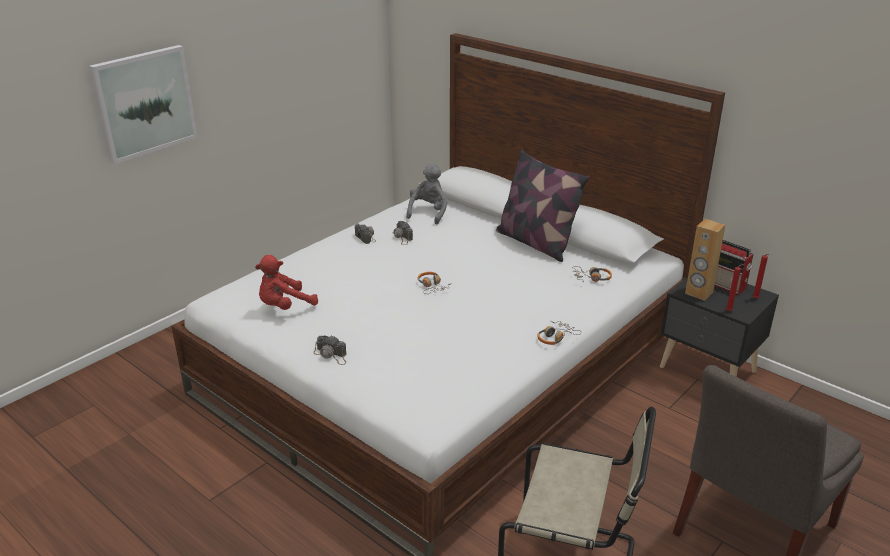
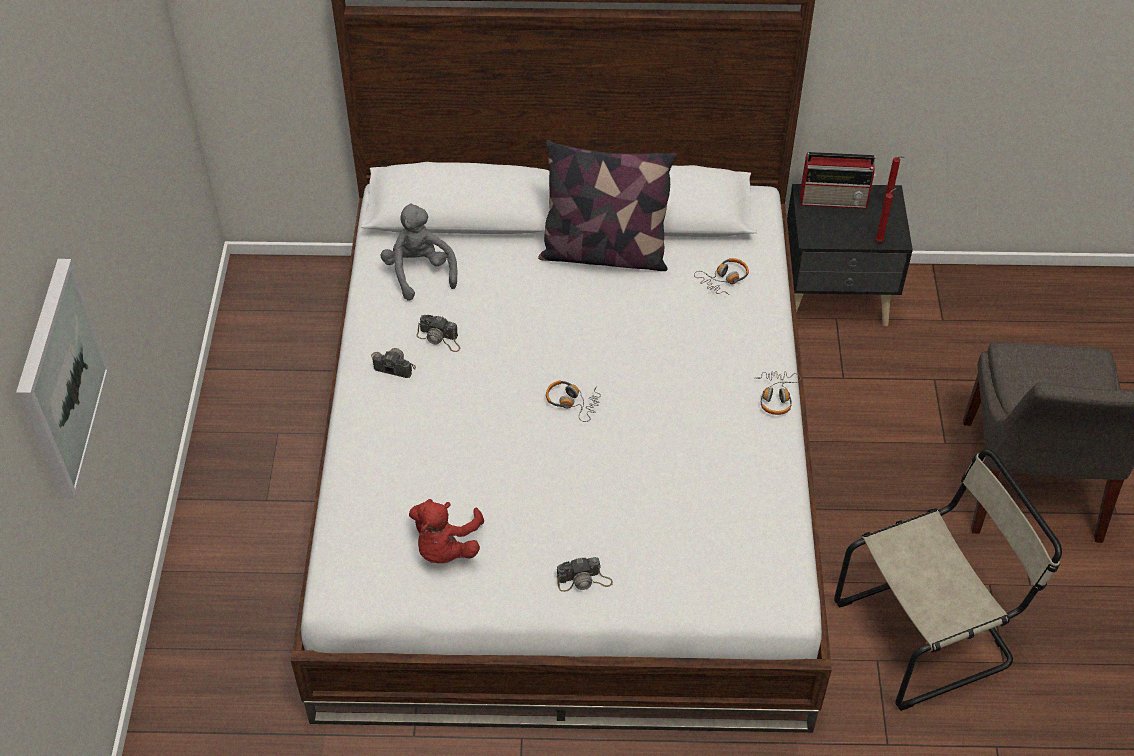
camera: 40 degrees left, 20 degrees up
(698, 293) = (829, 230): brown speaker -> none

